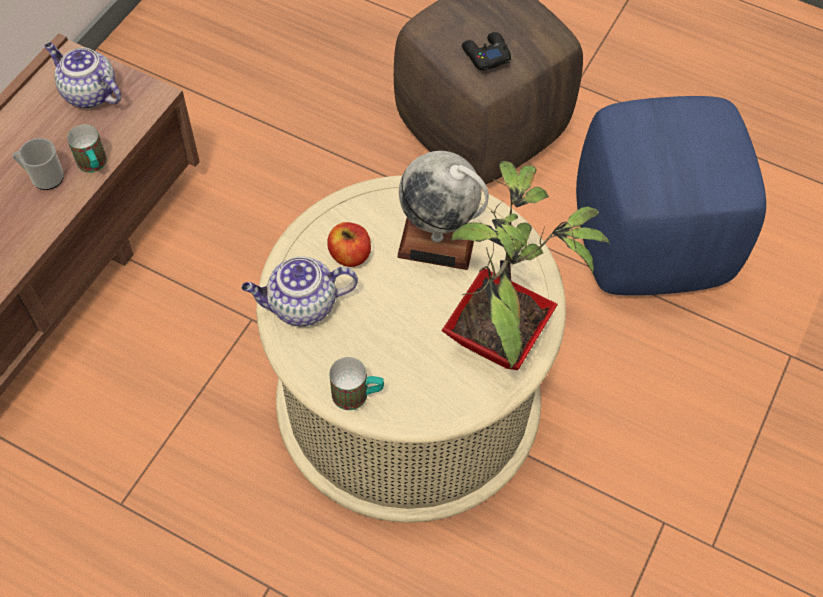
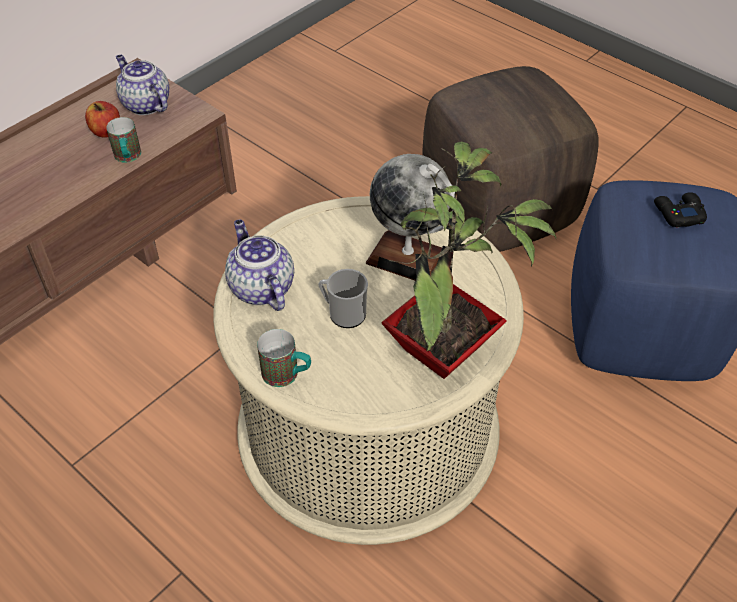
camera: 15 degrees right, 10 degrees down
(44, 177) = (82, 160): mug -> mug (343, 313)
(301, 306) = (260, 288): teapot -> teapot turned 60 degrees clockwise
(350, 255) = (321, 254): apple -> apple (106, 131)
(485, 55) = (502, 121): black game controller -> black game controller (678, 213)

